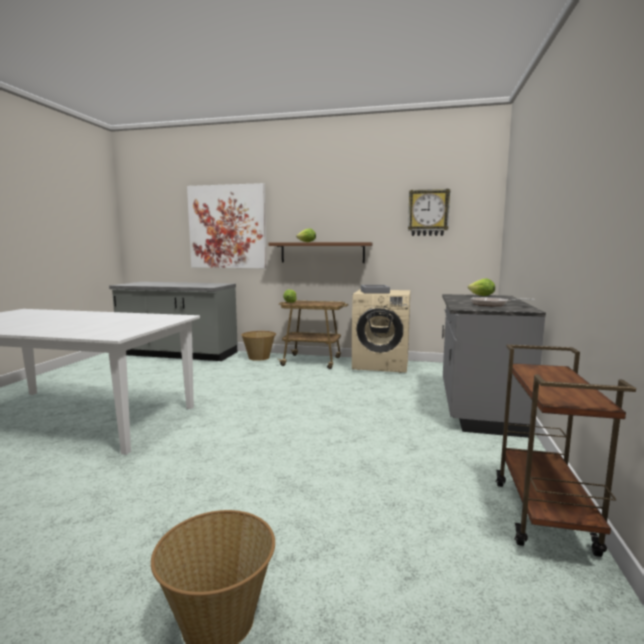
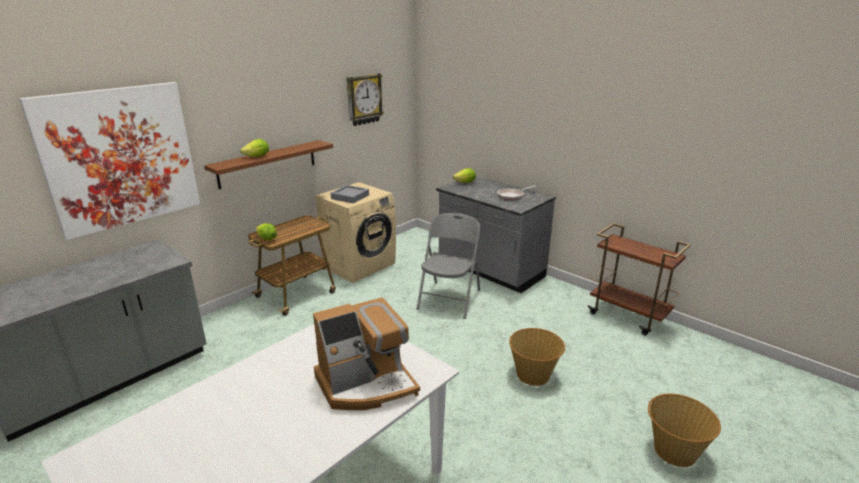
camera: 60 degrees left, 15 degrees up
(92, 328) = (366, 384): none -> coffee machine
(259, 358) = (232, 321): basket -> basket (533, 374)
(386, 404) = (449, 299): none -> grey chair

